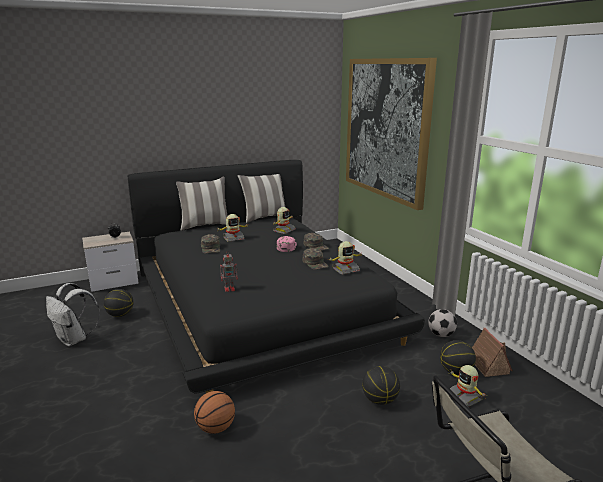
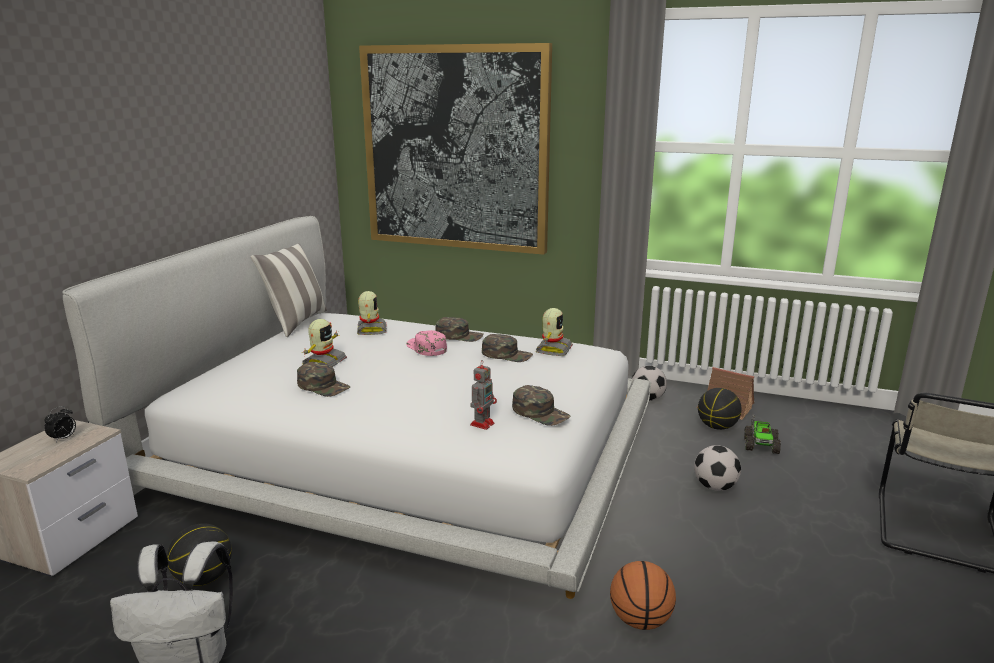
camera: 45 degrees left, 0 degrees up
(205, 225) = (222, 361): pillow -> none
(259, 302) = (402, 453): black bed -> white bed
(263, 295) = (540, 412): none -> green cap
(380, 400) = (715, 487): basketball -> football
(464, 397) = (761, 445): toy robot -> toy truck

